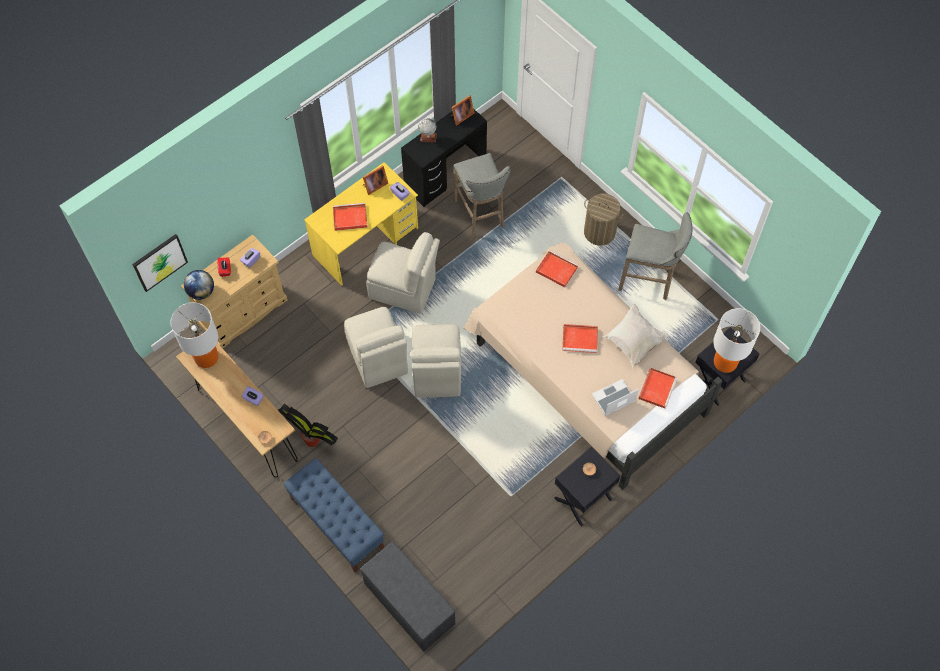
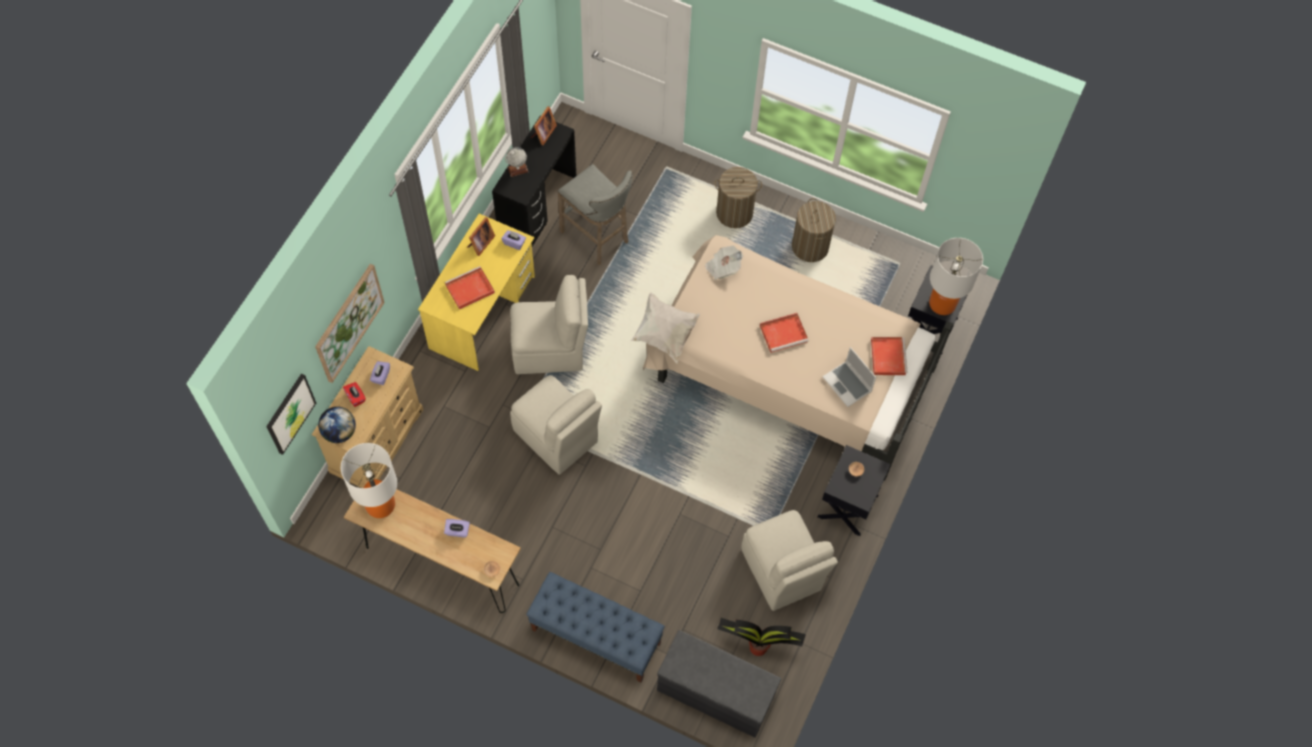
camera: 25 degrees left, 0 degrees up
(233, 209) = (348, 322): none -> picture
(311, 439) = (523, 555): potted plant -> potted plant (757, 647)
(437, 372) = (629, 429): beige chair -> beige chair (782, 572)
(555, 269) = (723, 267): red tray -> newspaper
(613, 399) = (848, 384): laptop -> laptop turned 75 degrees counterclockwise
(633, 342) = (840, 316): white pillow -> white pillow (664, 334)
(649, 280) = (810, 246): grey stool -> laundry basket

